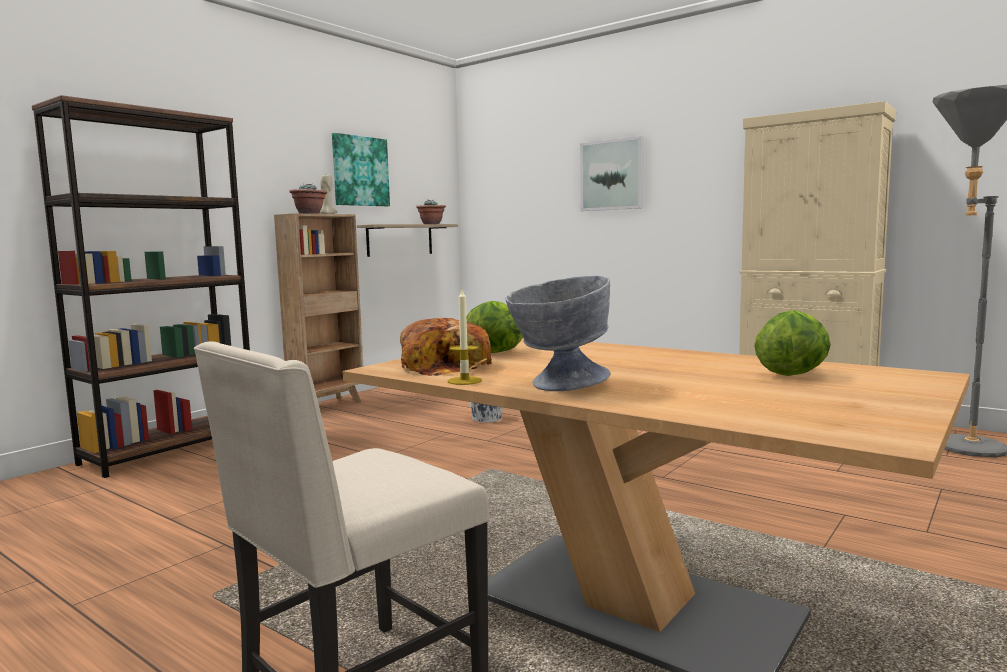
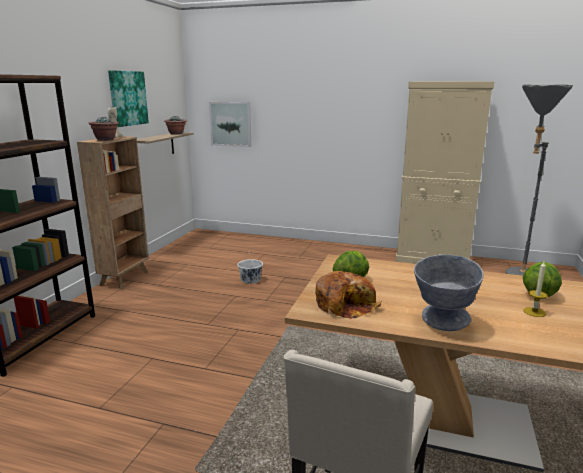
camera: 20 degrees left, 10 degrees up
(464, 381) = (381, 323): candle -> candle (534, 312)
(612, 175) = (307, 103): picture -> picture (231, 124)

